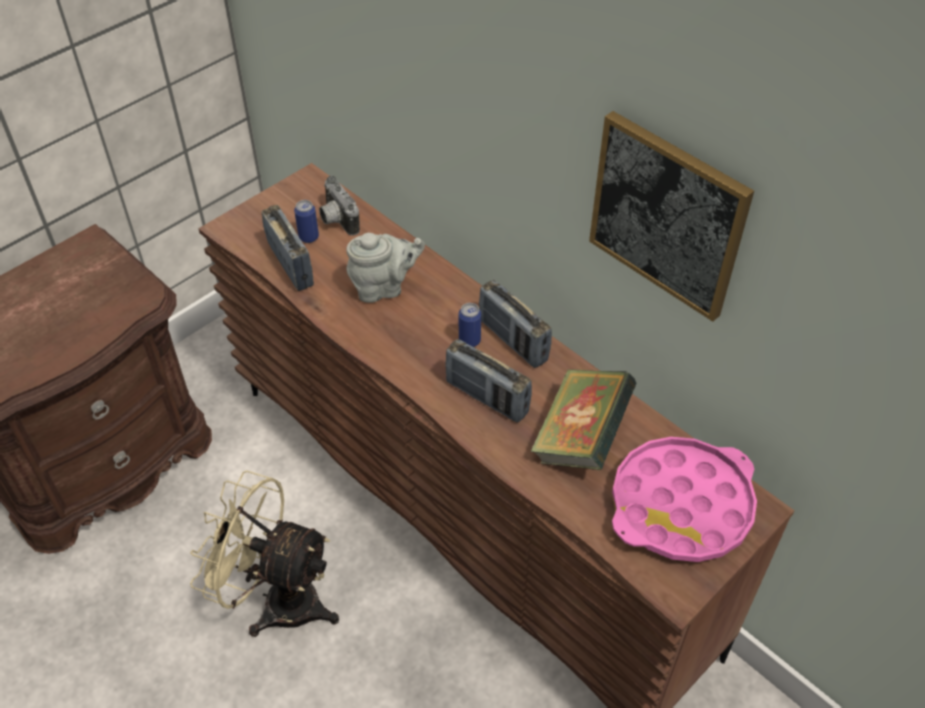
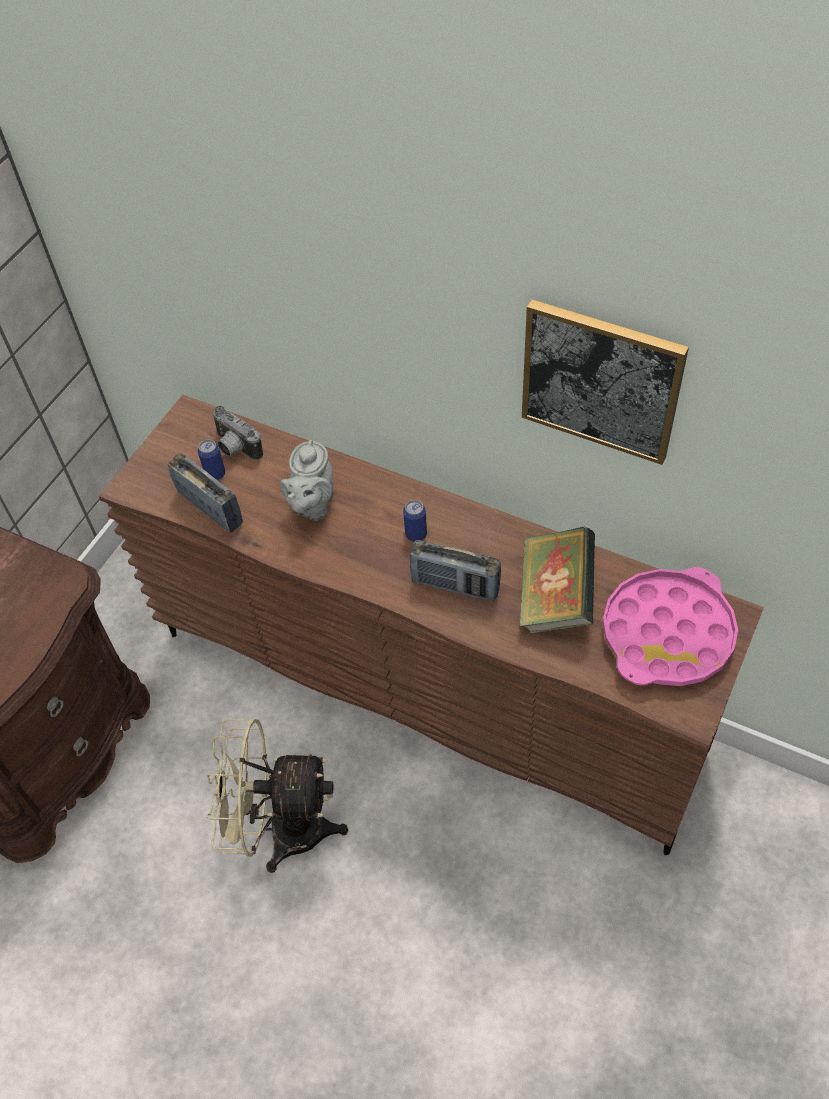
camera: 15 degrees left, 5 degrees up
(384, 288) = (312, 505): grey teapot -> grey teapot turned 135 degrees clockwise
(513, 341) = (456, 522): radio -> none

